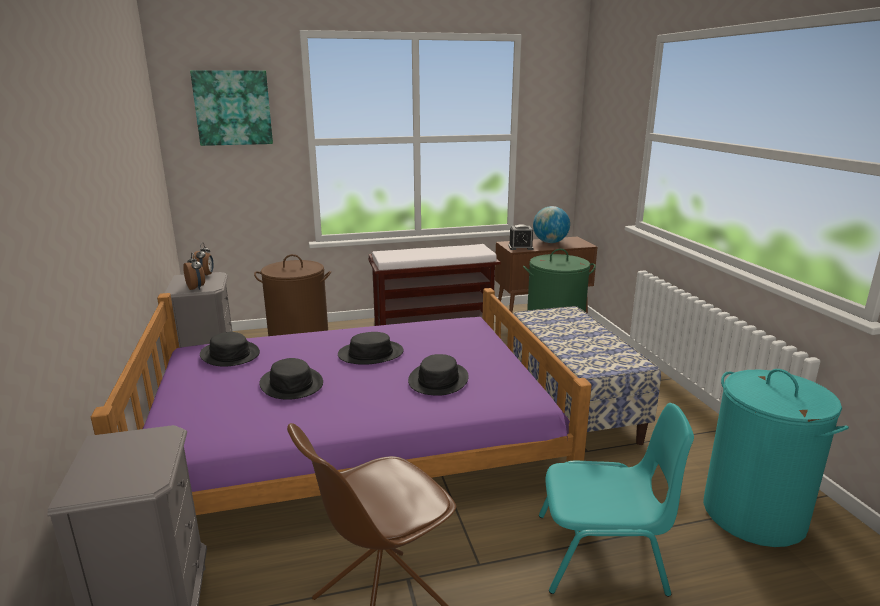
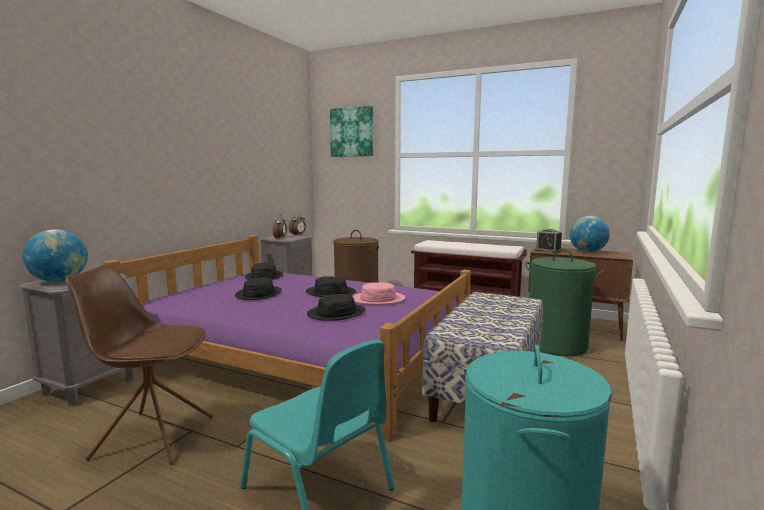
camera: 40 degrees right, 10 degrees down
(112, 476) = (59, 281): none -> globe
(437, 347) = (378, 299): none -> pink hat

